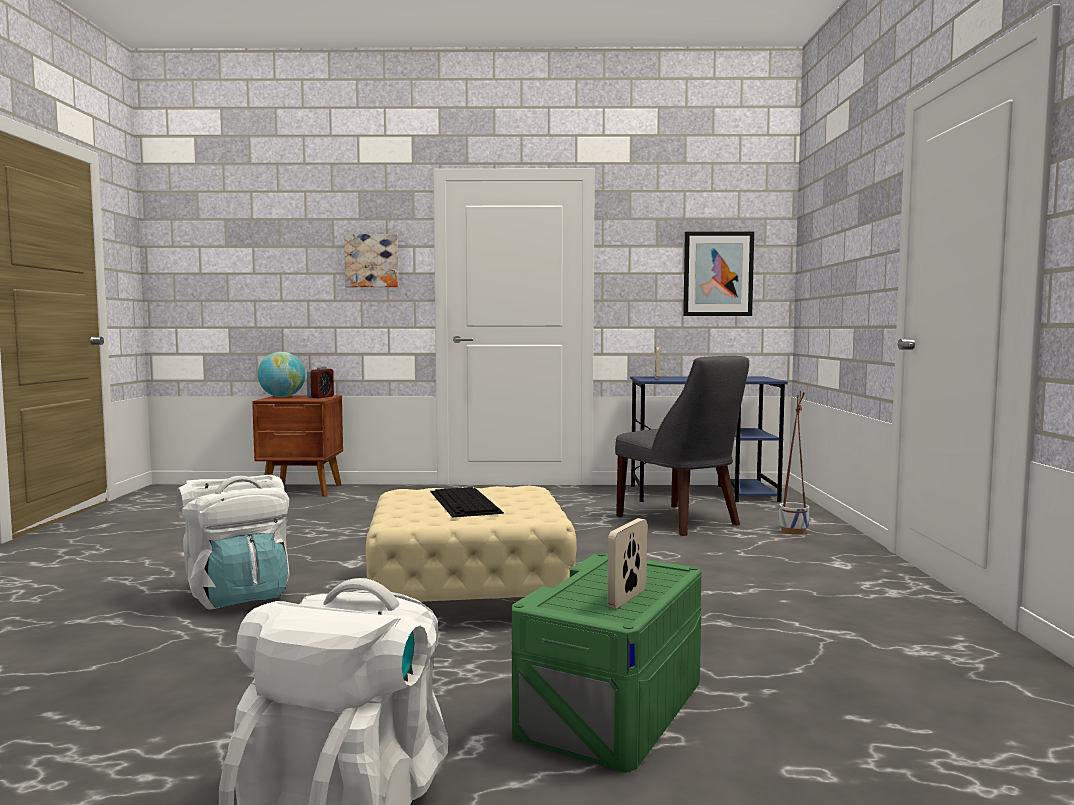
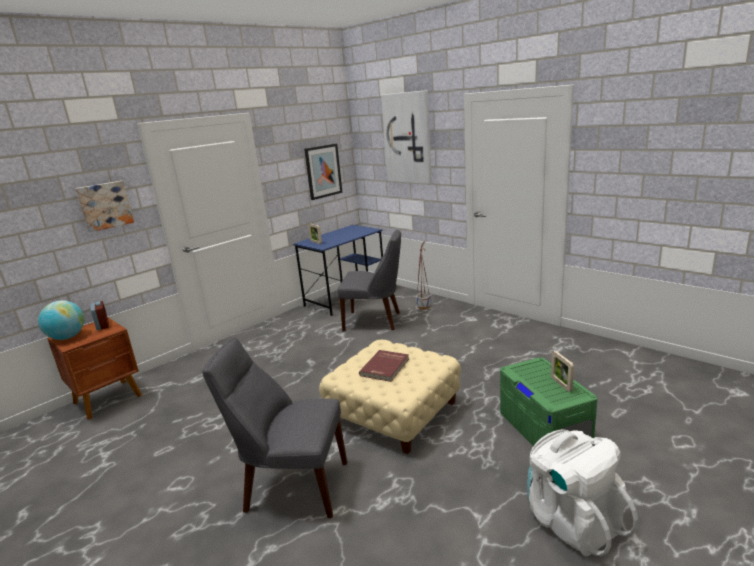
camera: 45 degrees left, 15 degrees up
(238, 595) = (292, 486): white backpack -> grey chair
(465, 502) = (385, 367): keyboard -> red book
(843, 209) = (407, 138): none -> picture

